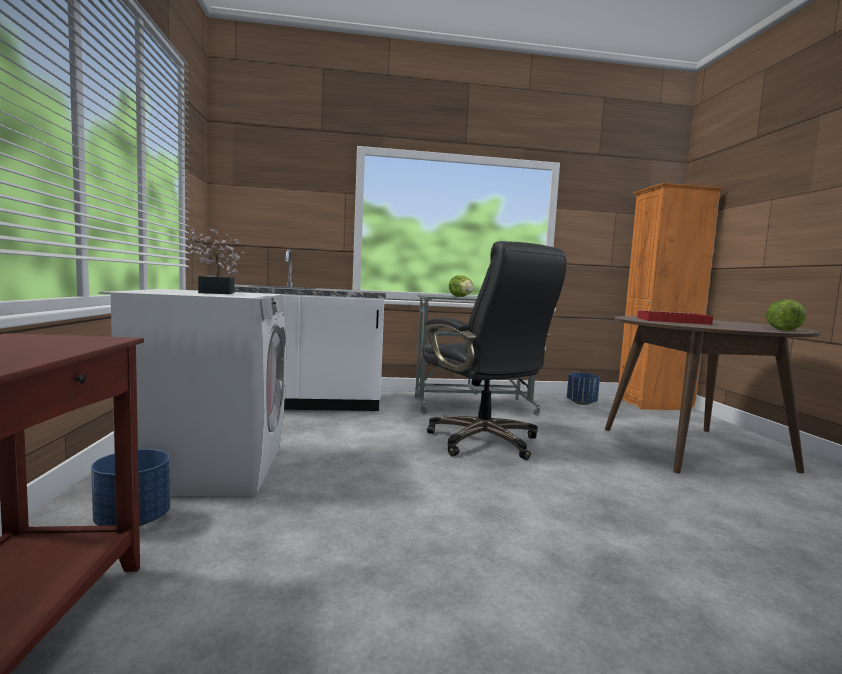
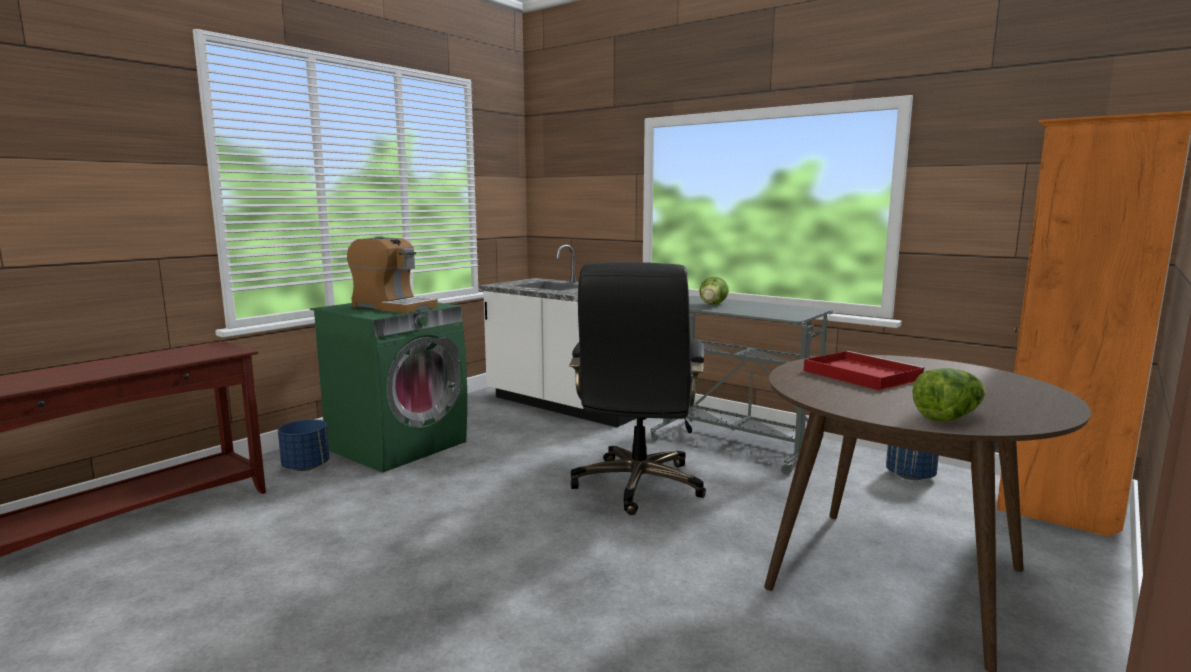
camera: 45 degrees right, 5 degrees up
(207, 467) = (397, 444): white washing machine -> green washing machine
(215, 293) = (393, 307): potted plant -> coffee machine

